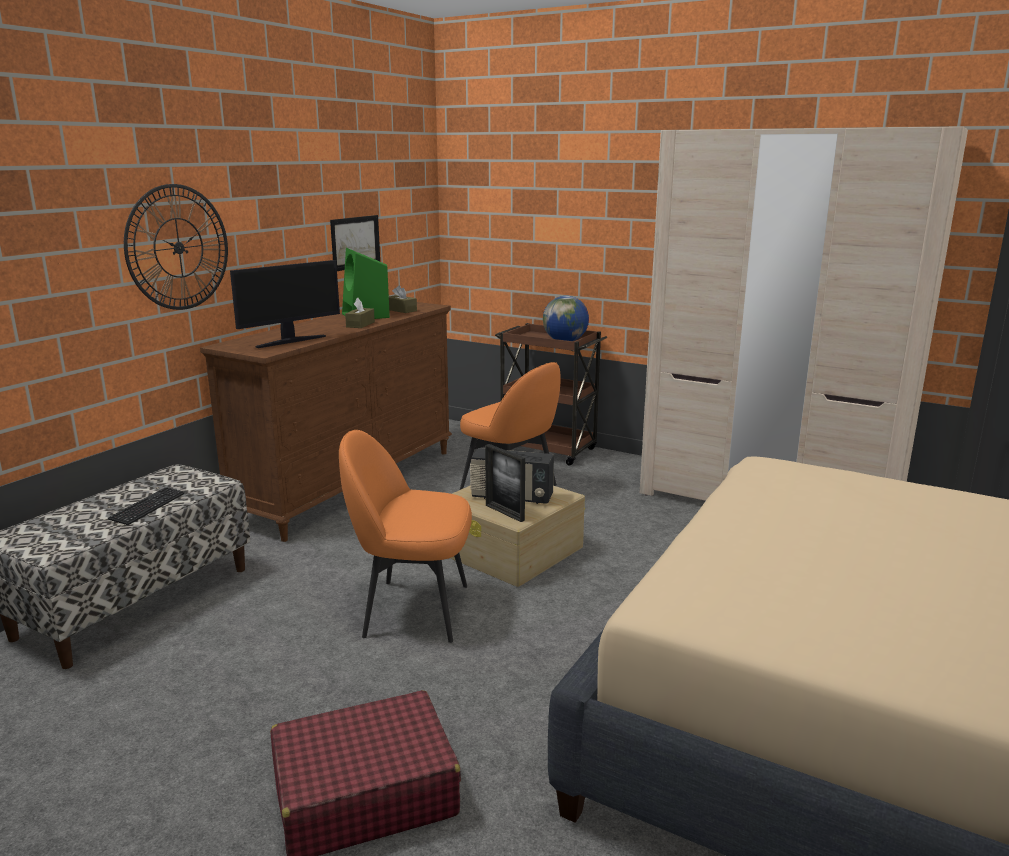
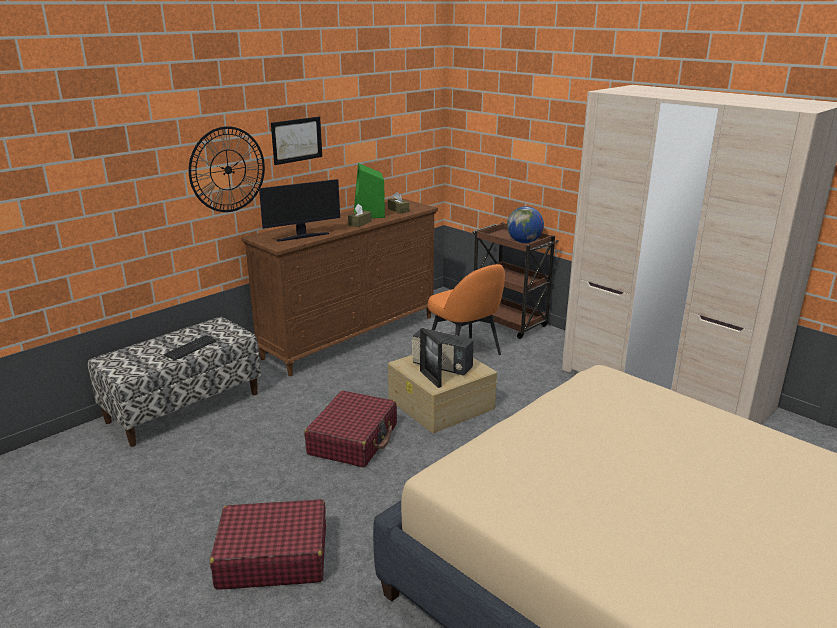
camera: 15 degrees right, 5 degrees up
(355, 242) = (368, 157): picture -> picture (297, 140)
(413, 610) = (353, 439): orange chair -> red suitcase

